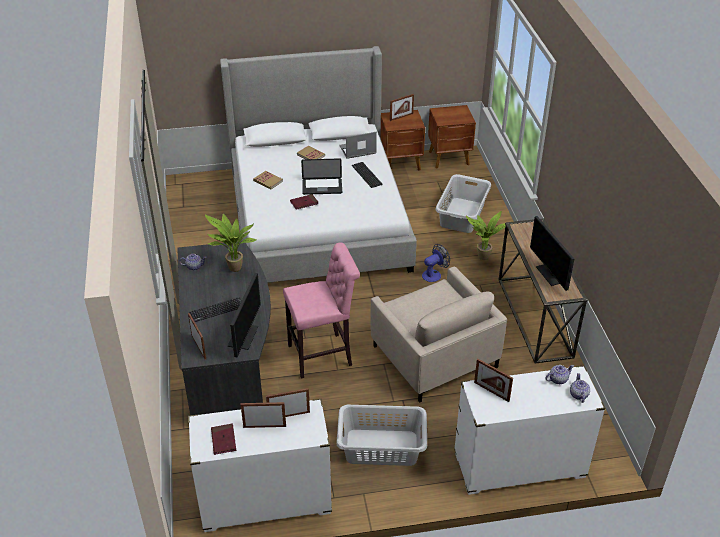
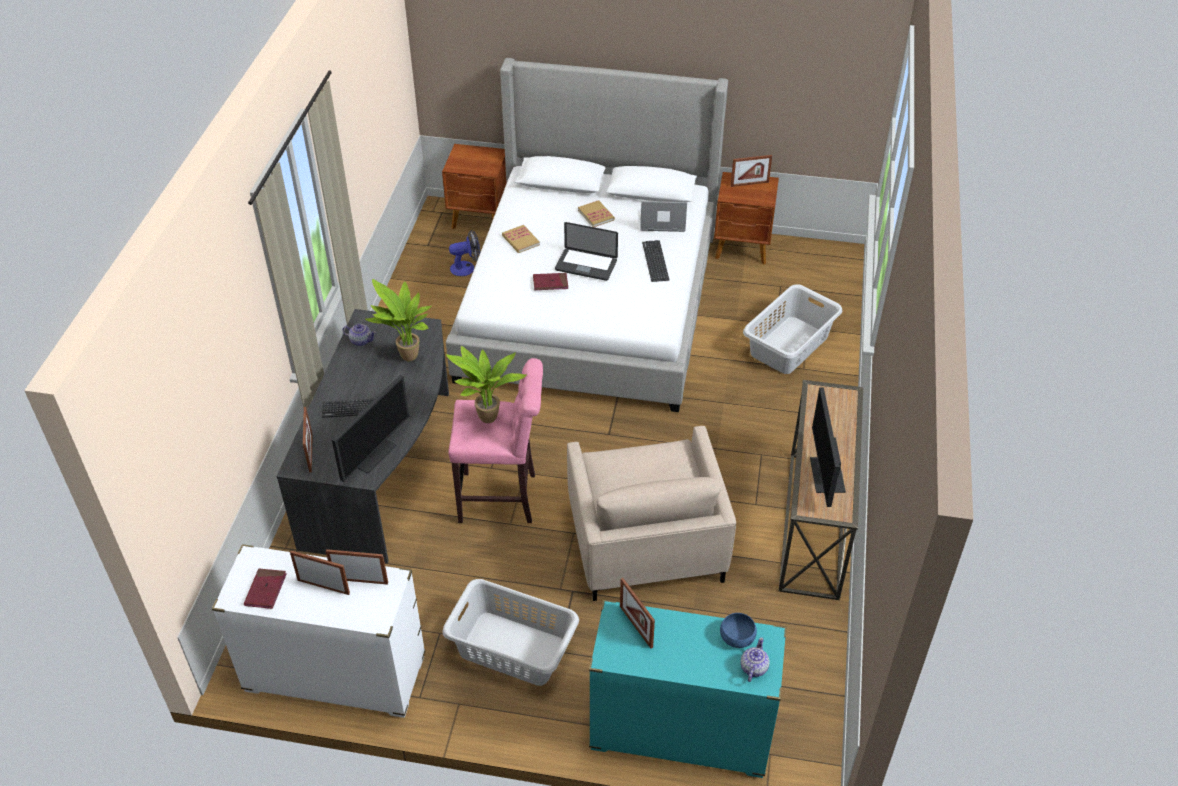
camera: 20 degrees right, 5 degrees up
(434, 274) = (706, 423): fan -> fan (467, 268)
(449, 158) = (815, 256): brown nightstand -> brown nightstand (480, 219)
(484, 258) = (786, 417): potted plant -> potted plant (487, 420)
(519, 465) = (680, 731): white dresser -> turquoise dresser
(558, 379) = (737, 636): teapot -> blue bowl

